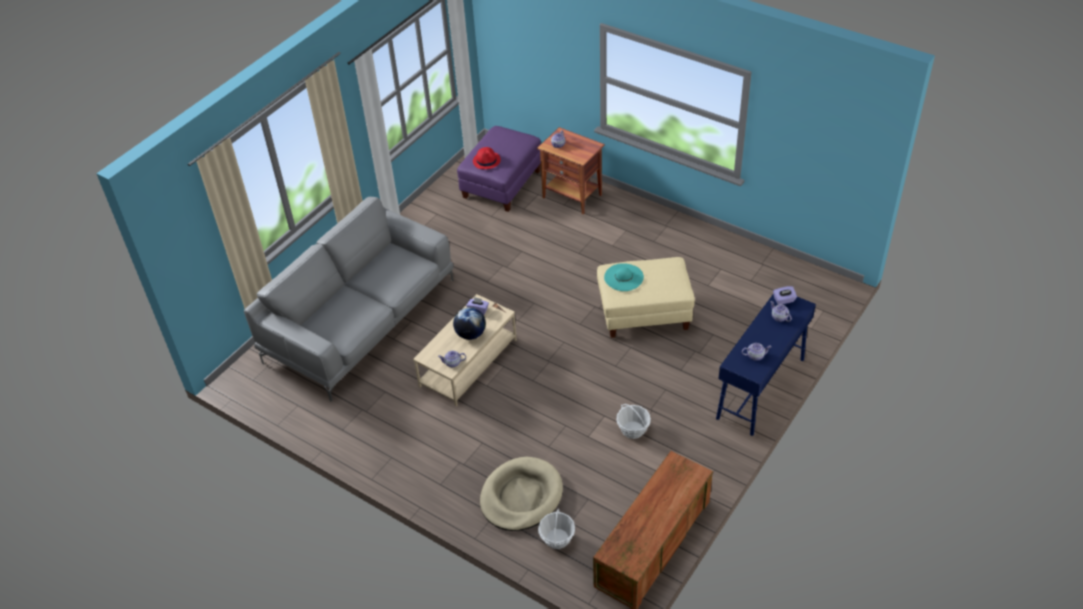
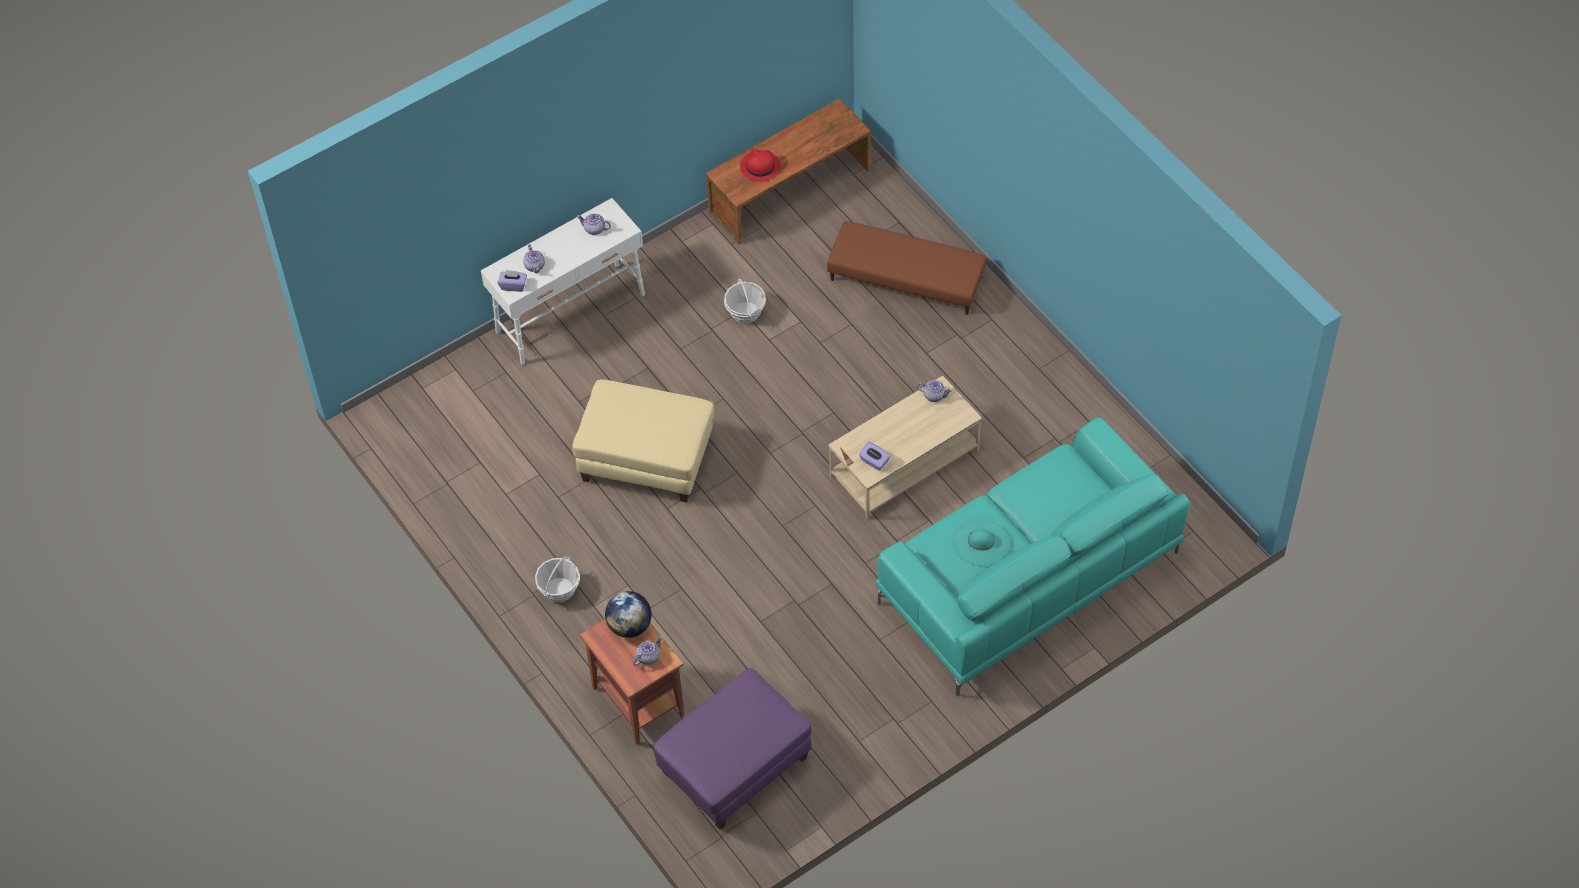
camera: 160 degrees left, 10 degrees up
(361, 320) = (1027, 577): grey sofa -> turquoise sofa
(470, 334) = (897, 428): globe -> globe (629, 626)
(486, 160) = (760, 712): red hat -> red hat (760, 166)
(521, 496) = (906, 278): beige dog bed -> brown ottoman
(557, 539) = (886, 224): basket -> basket (559, 590)
(623, 277) = (668, 430): turquoise hat -> turquoise hat (980, 542)
(760, 388) = (571, 314): blue console table -> white console table

